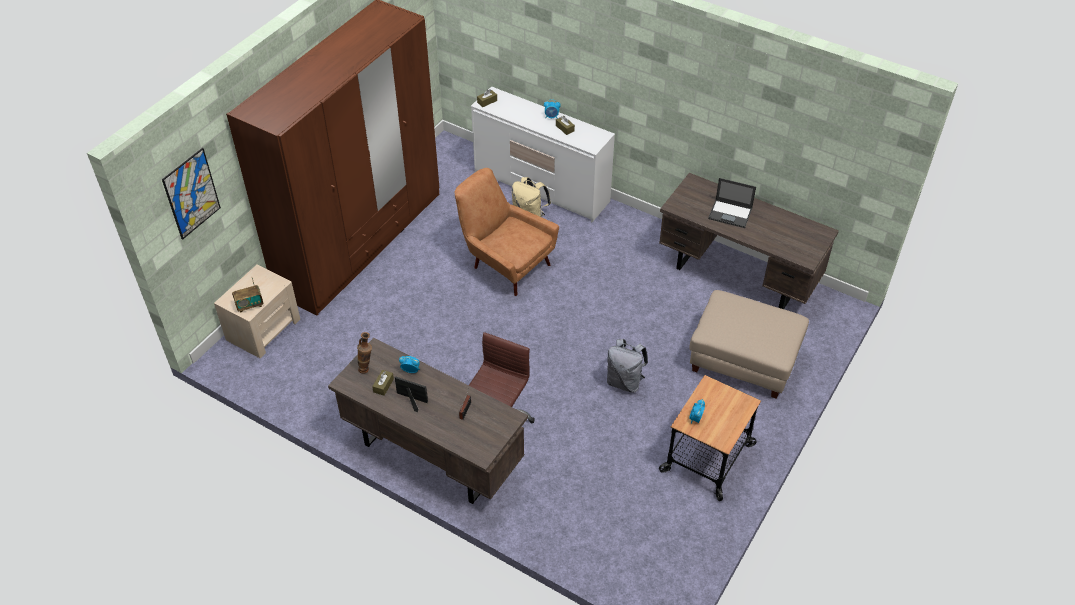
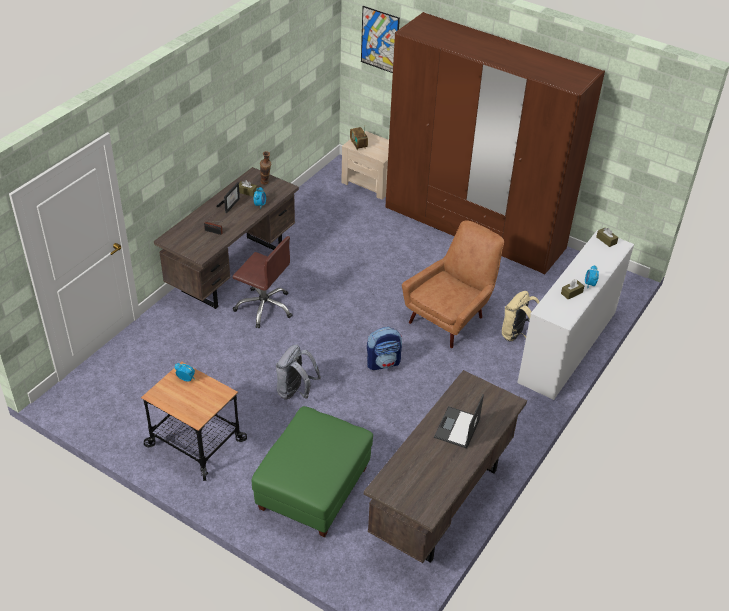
camera: 90 degrees right, 5 degrees down
(576, 314) = (383, 363): none -> backpack
(743, 361) = (313, 489): beige ottoman -> green ottoman

